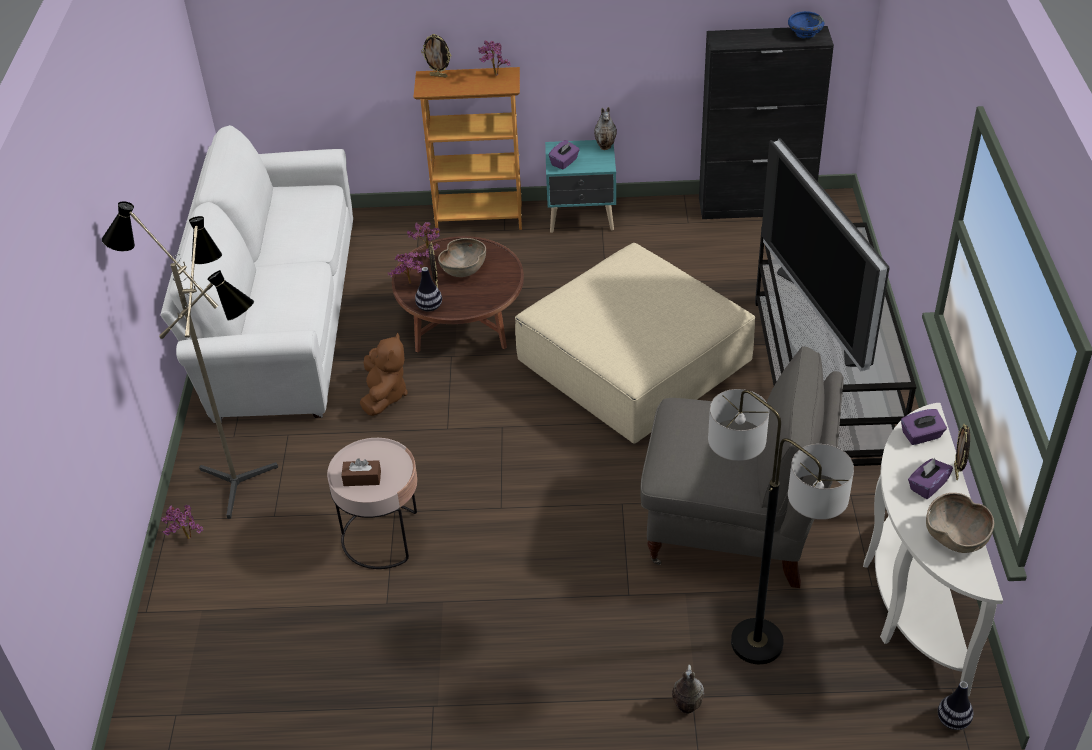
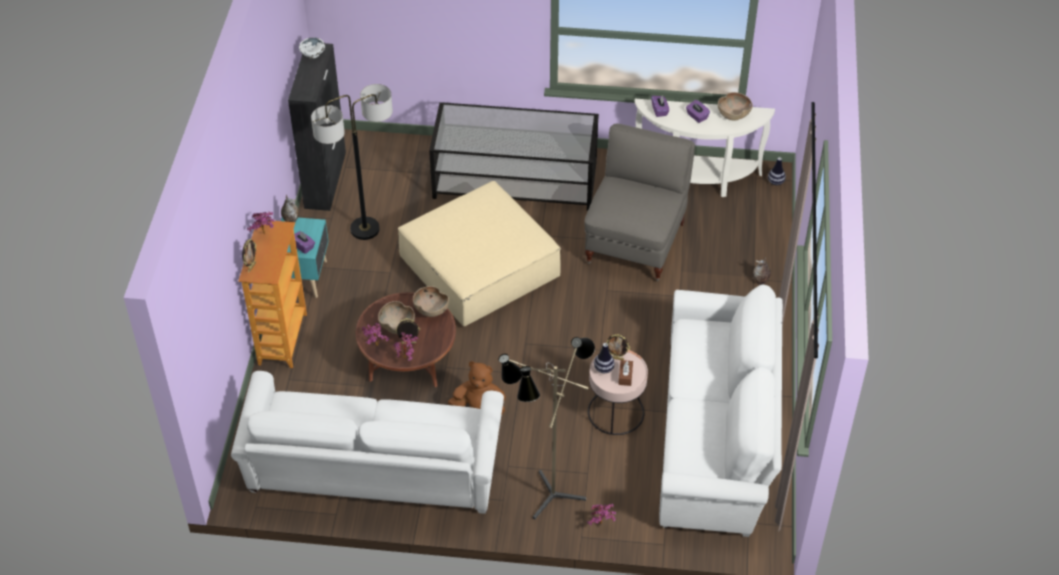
camera: 85 degrees left, 5 degrees up
(341, 663) = (716, 437): none -> white sofa
(429, 307) = (437, 347): vase -> vase (604, 369)
(494, 293) = (431, 309): none -> brown bowl
(757, 643) = (720, 246): floor lamp -> floor lamp (365, 229)
(804, 33) = (312, 54): blue bowl -> white bowl
(823, 314) = (526, 138): television -> none
(957, 472) = (688, 104): picture frame -> picture frame (616, 358)

